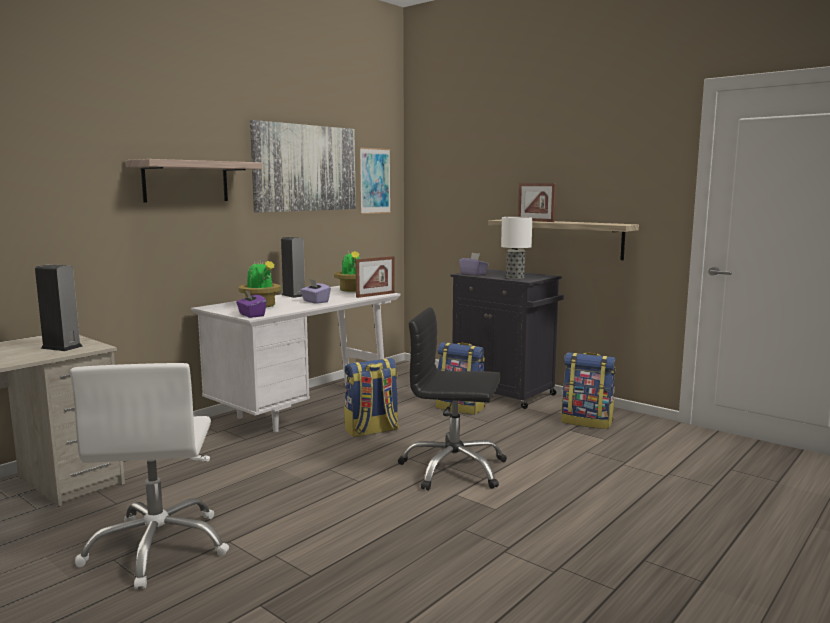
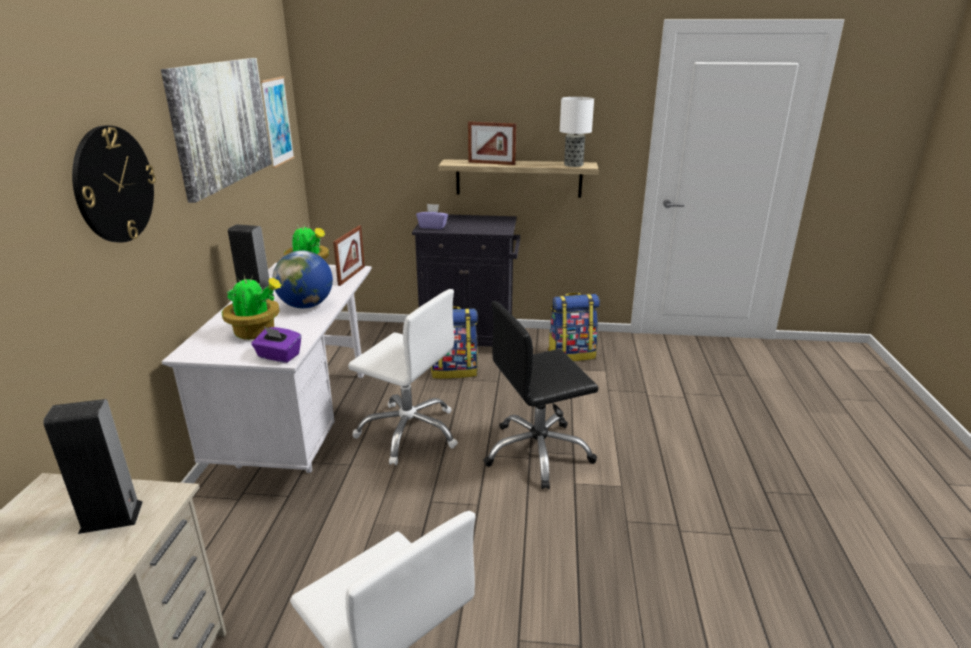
camera: 35 degrees left, 15 degrees up
(186, 181) = (114, 185): shelf -> wall clock
(315, 301) = (306, 305): purple tissue box -> globe
(371, 431) = (409, 432): backpack -> white office chair
(515, 278) = (485, 228): table lamp -> table lamp (574, 165)

